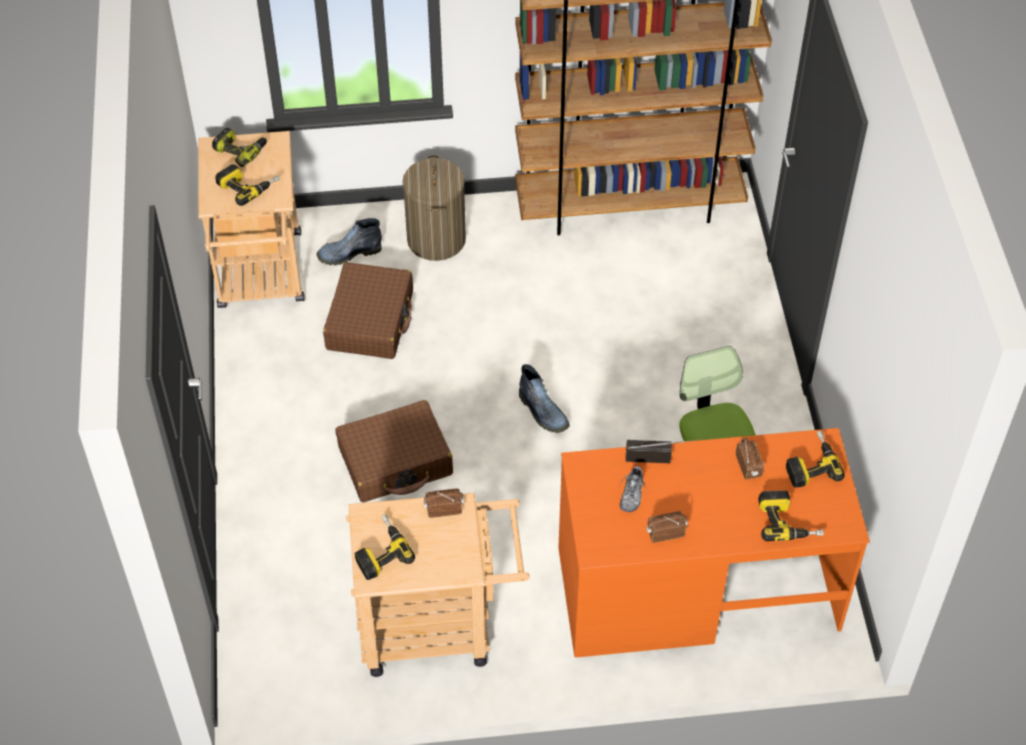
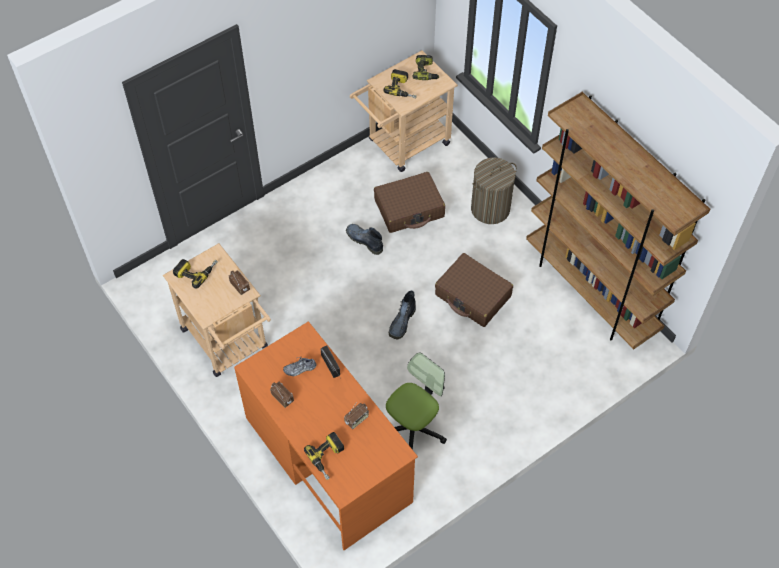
camera: 60 degrees right, 5 degrees up
(348, 254) = (449, 174): boot -> boot (364, 240)
(395, 461) = (322, 270): brown suitcase -> brown suitcase (473, 296)
(810, 464) = (379, 452): power drill -> none

